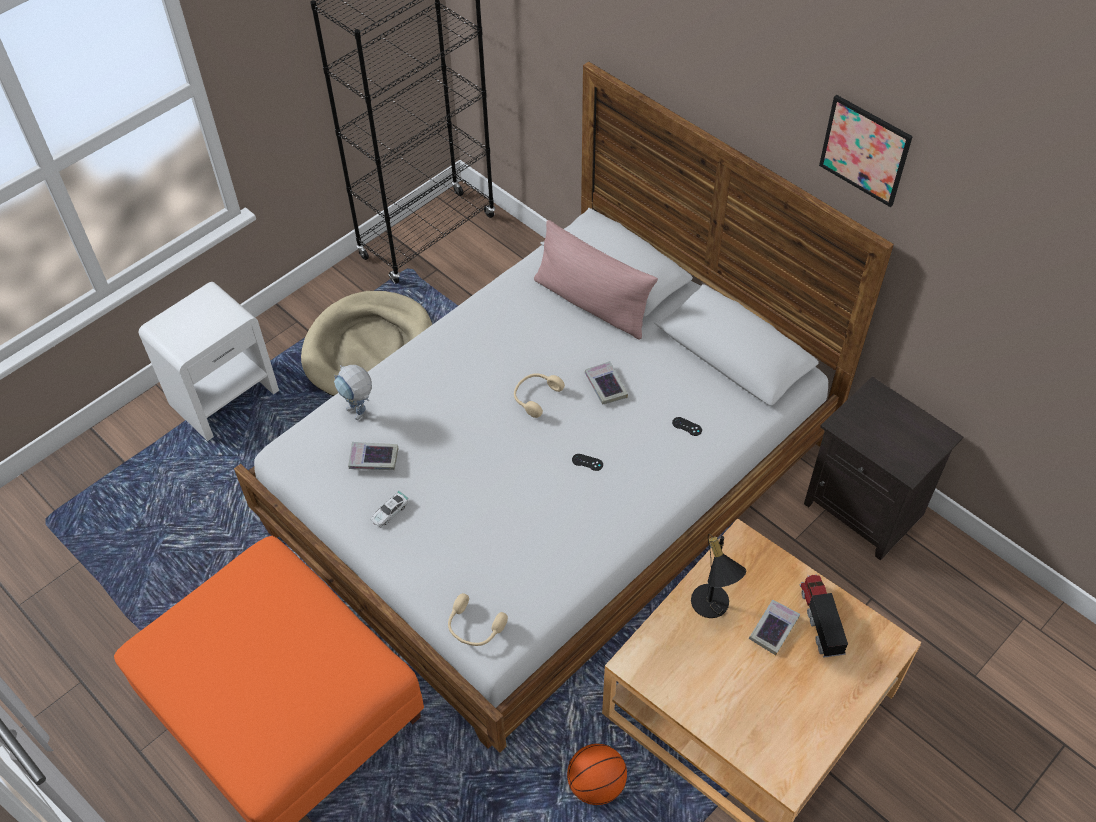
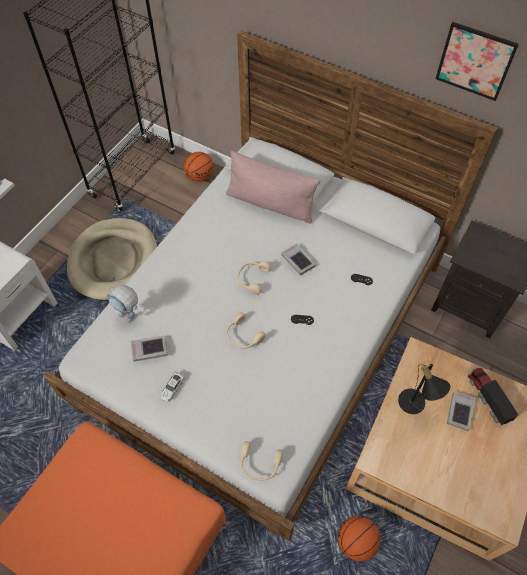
camera: 15 degrees left, 5 degrees up
(501, 467) = (243, 336): none -> beige headphones
(521, 255) = (200, 176): none -> basketball

